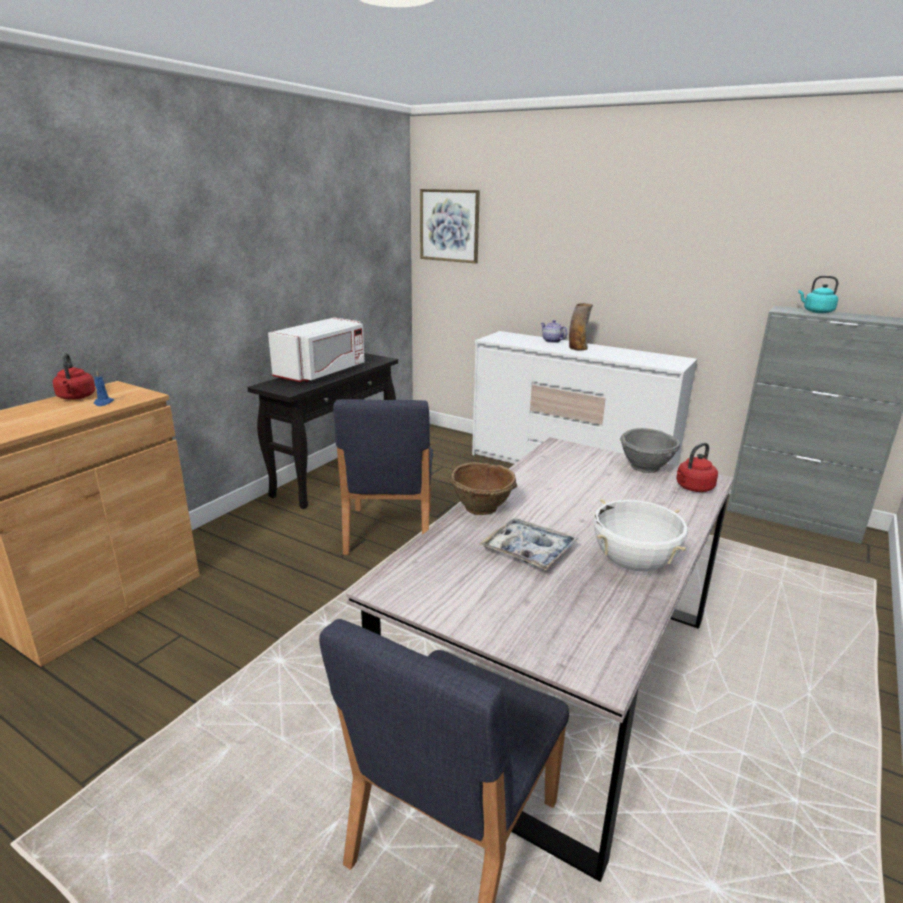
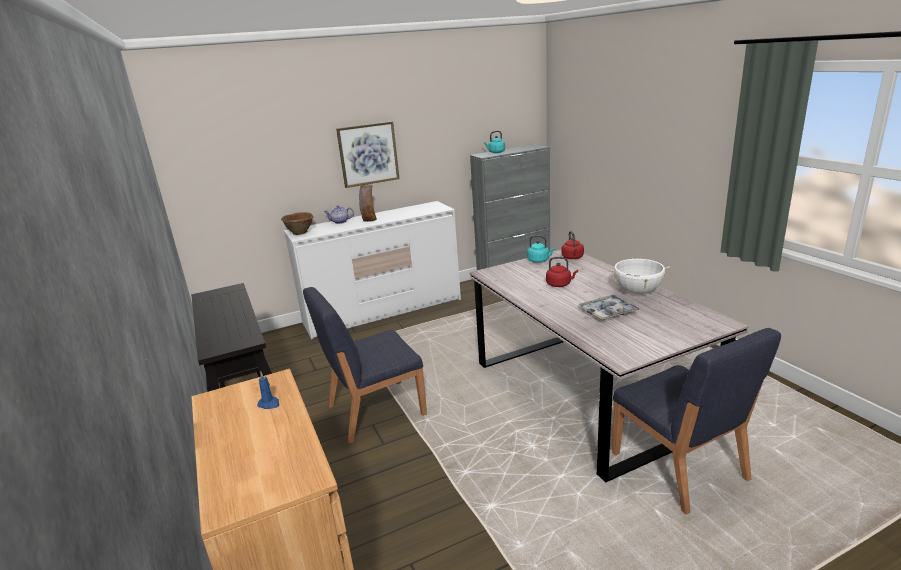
camera: 55 degrees left, 0 degrees up
(76, 397) = (224, 421): red kettle -> red kettle (560, 284)
(322, 372) = (221, 319): white microwave -> none
(388, 531) = (374, 410): blue chair -> blue chair turned 120 degrees clockwise
(449, 225) = (203, 151): picture -> picture (368, 154)
(482, 508) = (548, 312): brown bowl -> brown bowl (300, 232)
(646, 468) = (539, 260): grey bowl -> turquoise kettle

